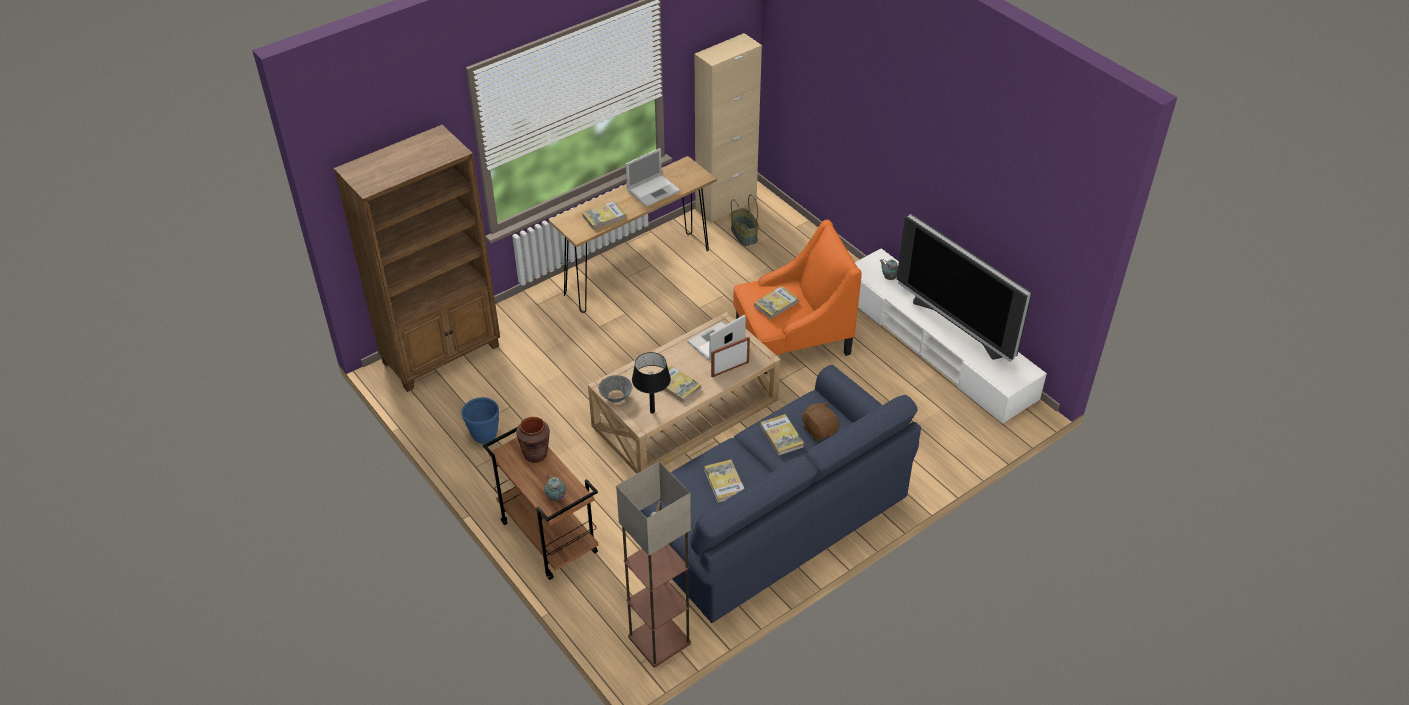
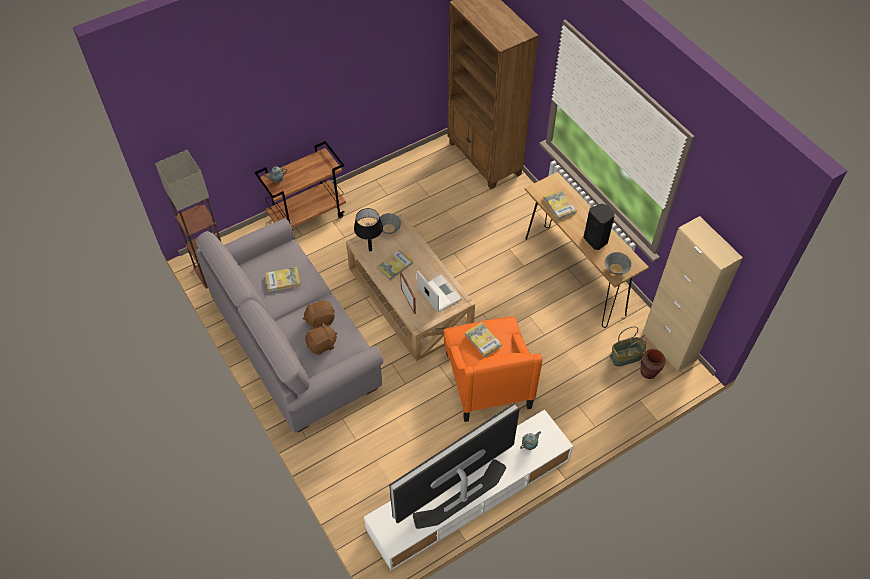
camera: 95 degrees right, 10 degrees up
(484, 436) = (402, 183): blue planter -> none
(535, 454) = (318, 170): brown vase -> brown vase (648, 372)
(654, 190) = (596, 240): laptop -> black speaker
(694, 177) = (616, 269): none -> grey bowl
(770, 521) = (295, 343): blue sofa -> grey sofa
(781, 436) = (320, 319): book -> brown plush toy

